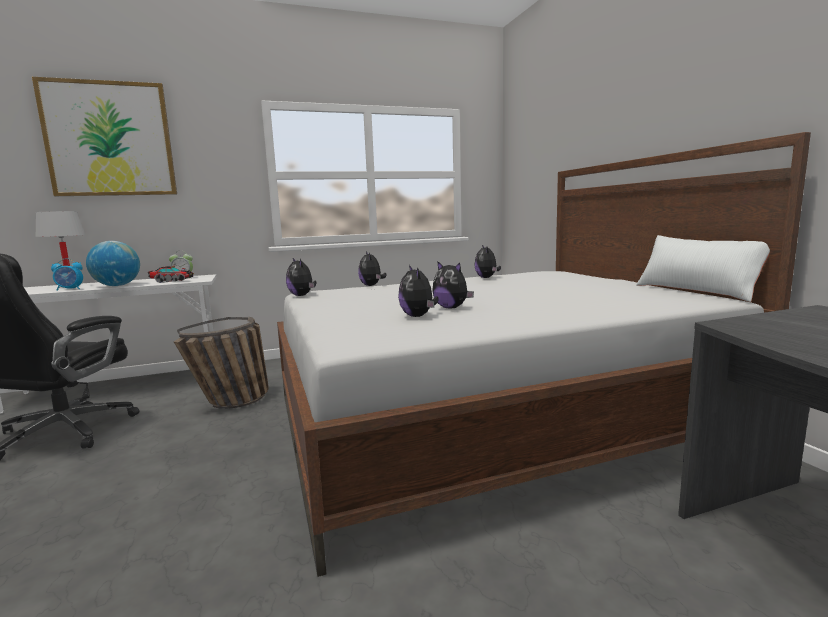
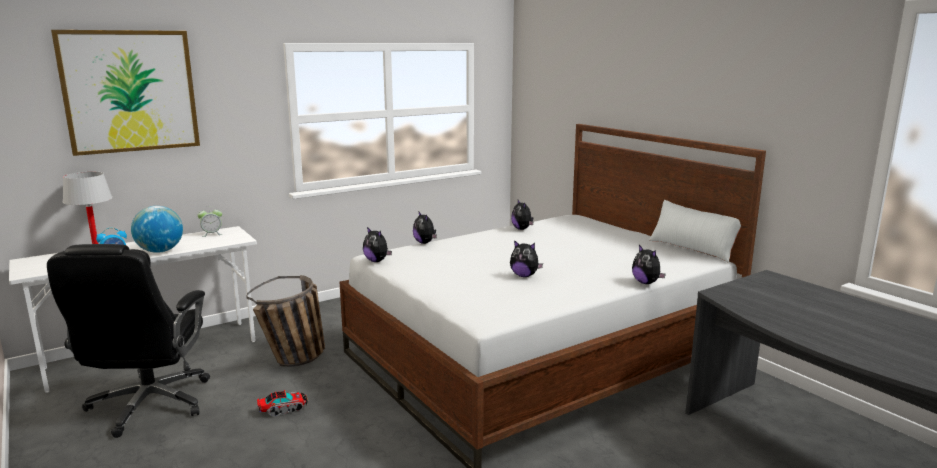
camera: 15 degrees left, 5 degrees up
(172, 281) = (211, 241): toy truck -> toy truck (283, 409)
(418, 316) = (509, 288): plush toy -> plush toy (646, 283)

